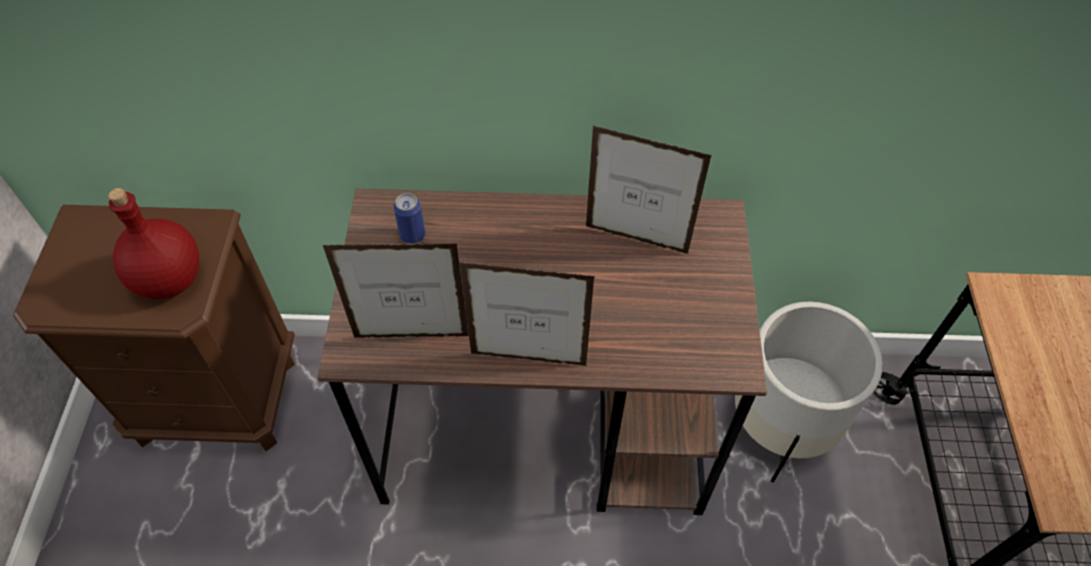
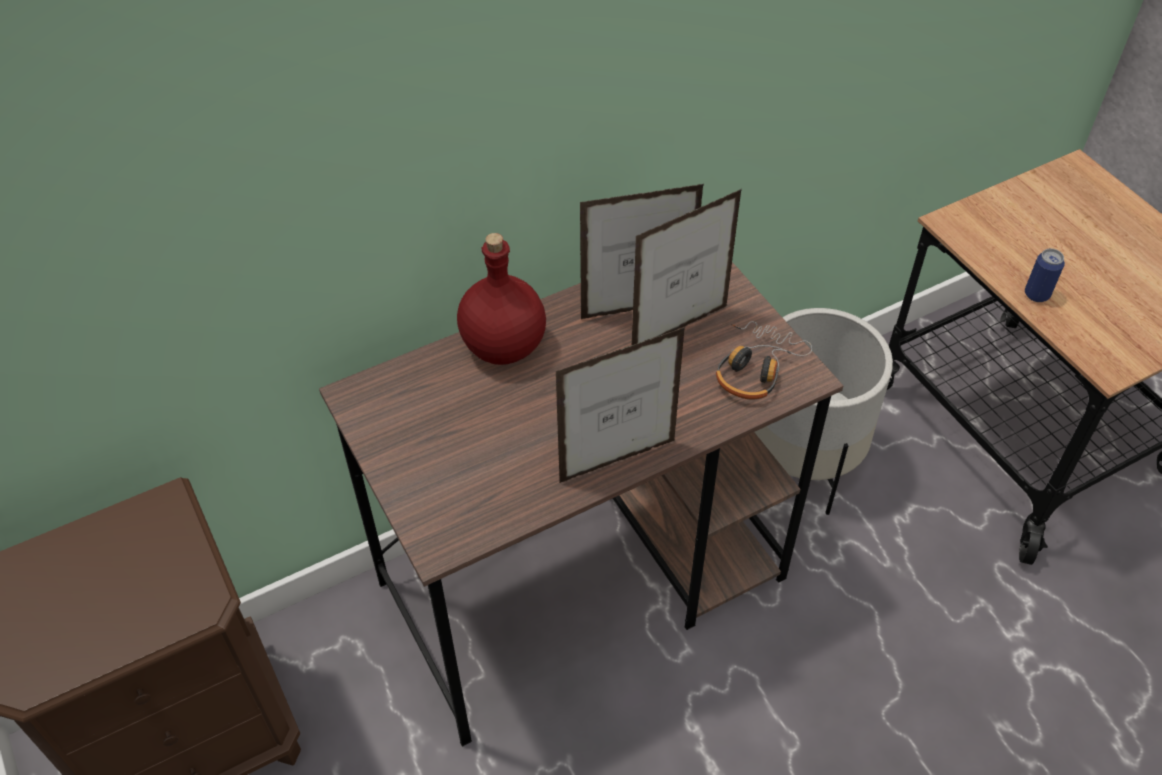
camera: 30 degrees left, 5 degrees down
(168, 279) = (162, 580): red bottle -> red bottle (502, 347)
(412, 235) = (416, 405): can -> can (1036, 294)
(412, 336) = (490, 497): picture frame -> picture frame (679, 328)
(700, 338) = (755, 368): none -> headphones

